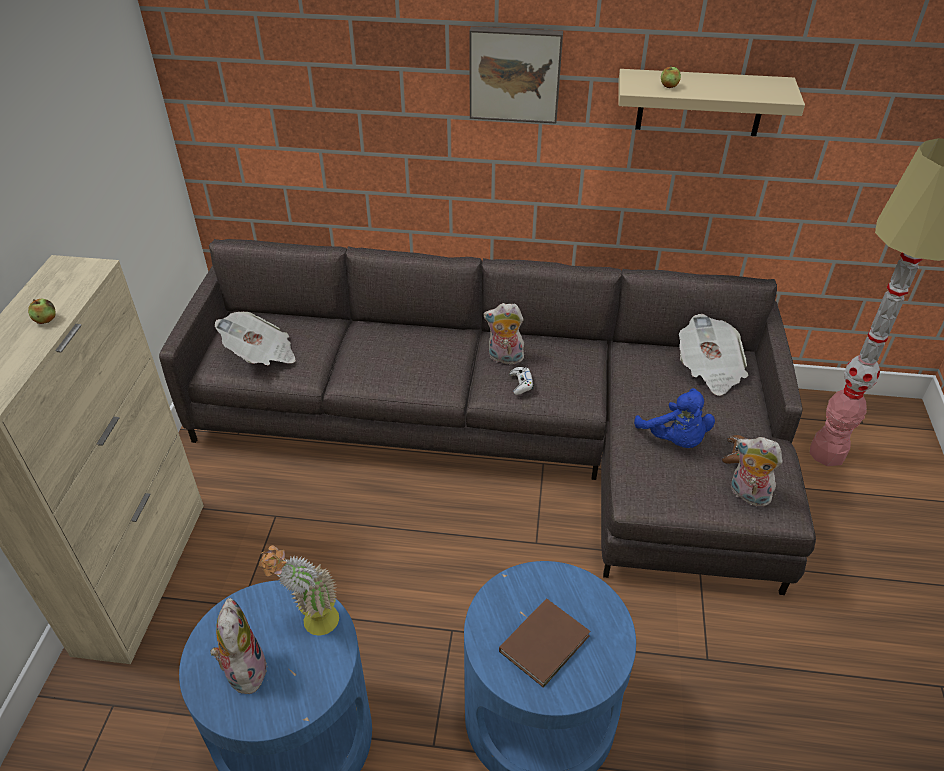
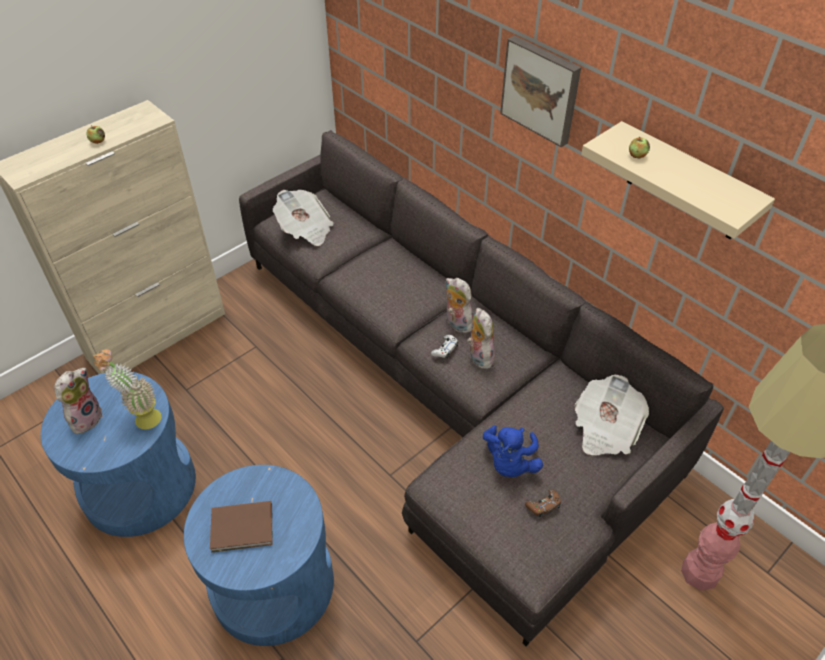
camera: 40 degrees right, 5 degrees up
(747, 495) = (514, 541): plush toy -> plush toy (478, 356)

